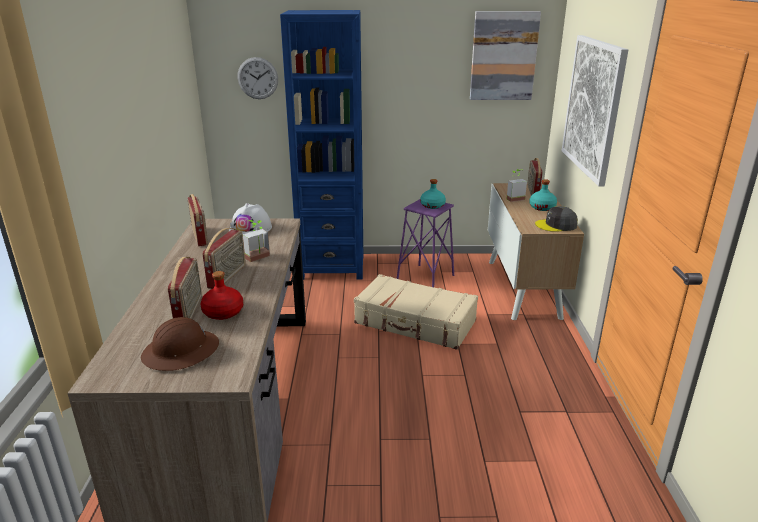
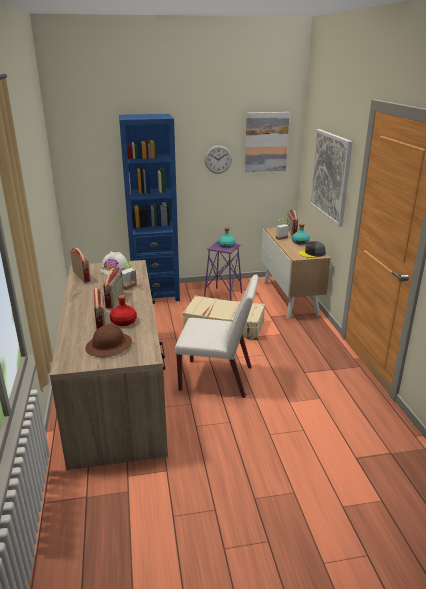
camera: 10 degrees left, 0 degrees up
(258, 78) = (96, 162): wall clock -> wall clock (218, 159)
(382, 407) = (217, 378): none -> white chair

